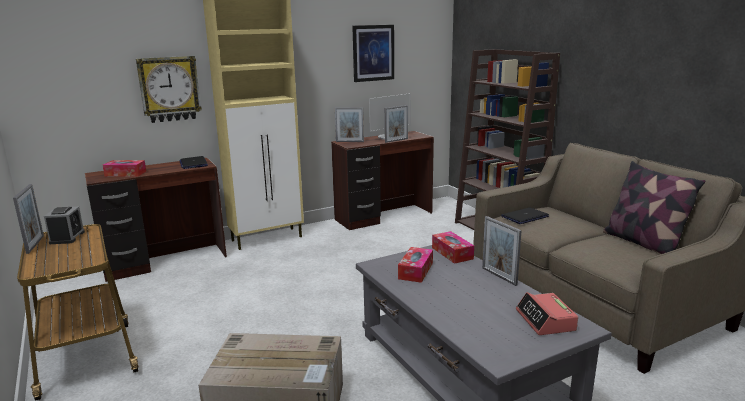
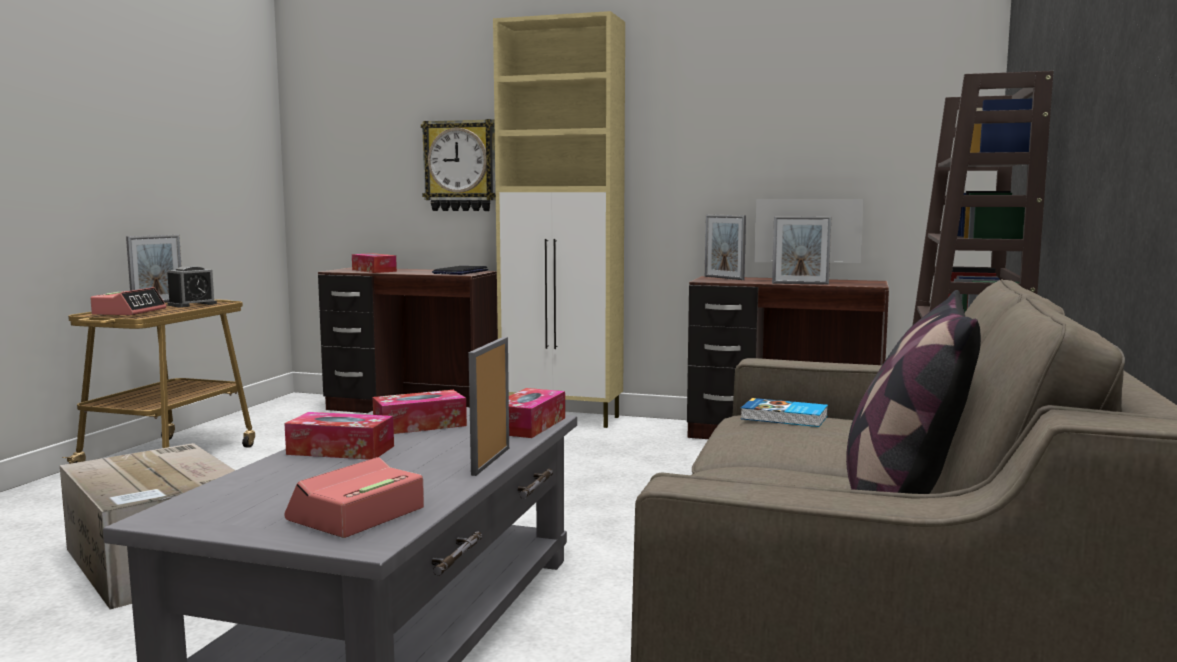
camera: 45 degrees right, 10 degrees down
(62, 259) = (129, 312): none -> alarm clock
(373, 53) = (802, 122): picture -> none
(436, 297) = (341, 450): none -> tissue box
(525, 217) = (784, 418): laptop -> book

